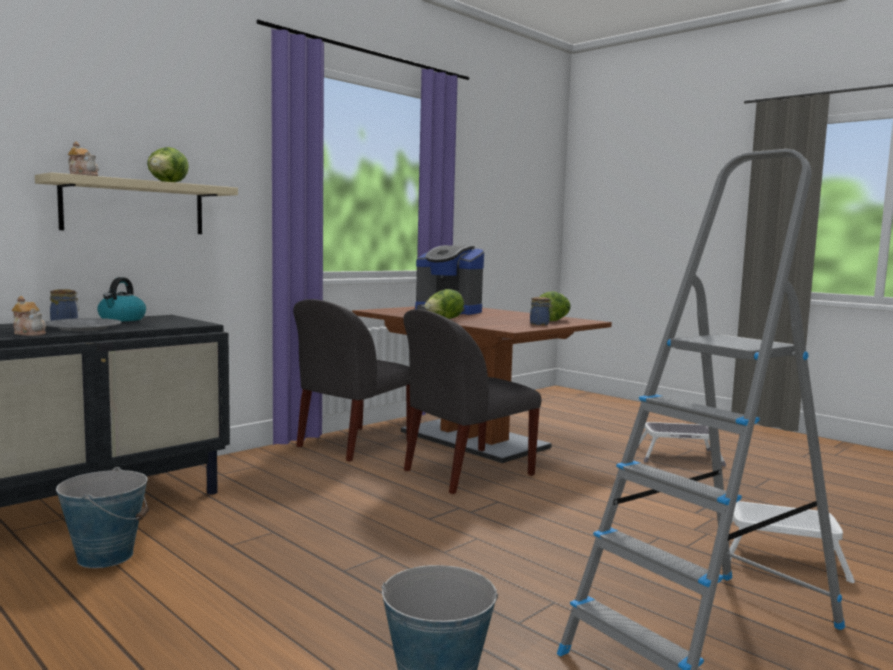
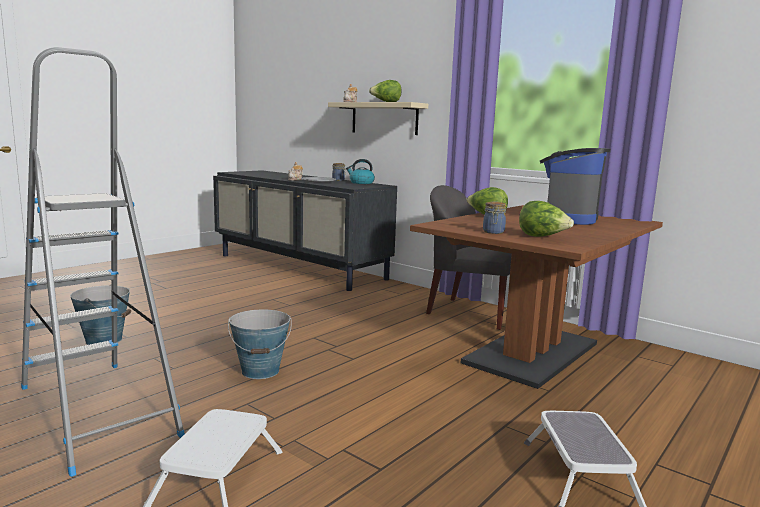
camera: 85 degrees right, 5 degrees up
(105, 556) = (262, 283): bucket -> bucket (261, 371)
(465, 473) = (420, 349): grey chair -> none

